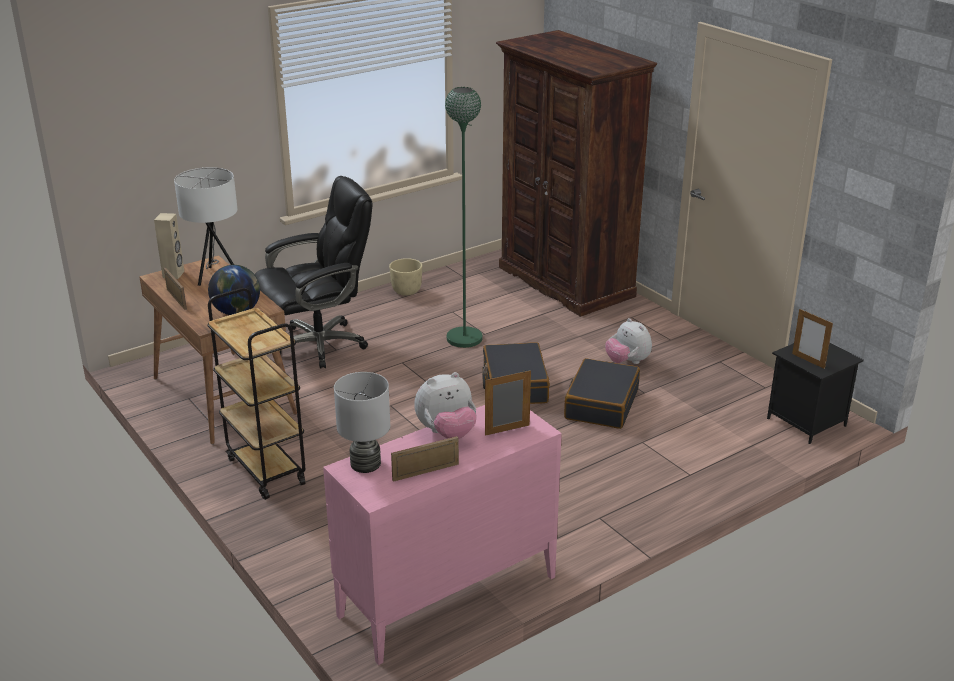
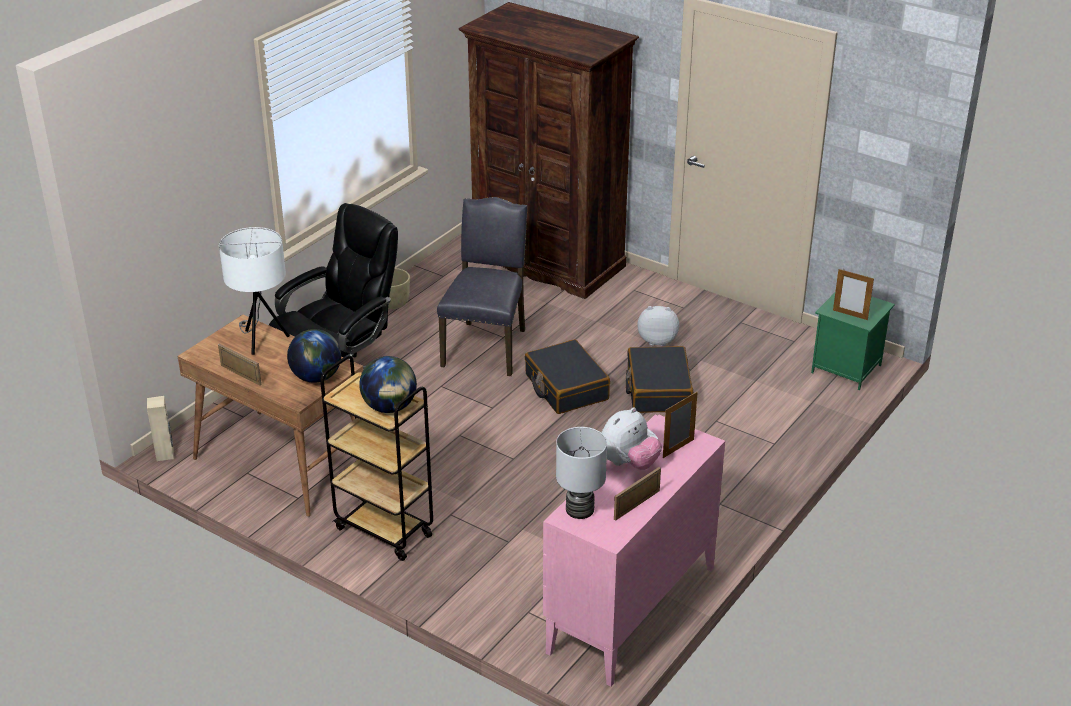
camera: 20 degrees left, 5 degrees up
(174, 274) = (214, 347): beige speaker -> beige speaker (165, 454)
(260, 340) = (389, 407): none -> globe
(465, 338) = (487, 346): green floor lamp -> grey chair
(627, 362) = (657, 340): plush toy -> plush toy turned 150 degrees clockwise
(806, 423) = (846, 370): black nightstand -> green nightstand

